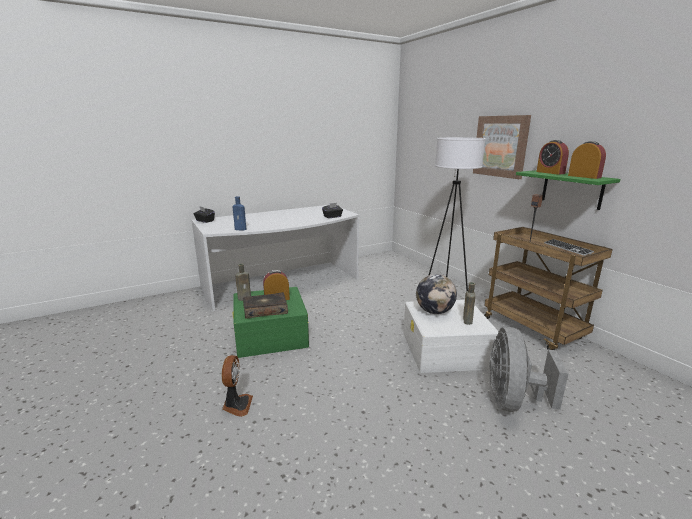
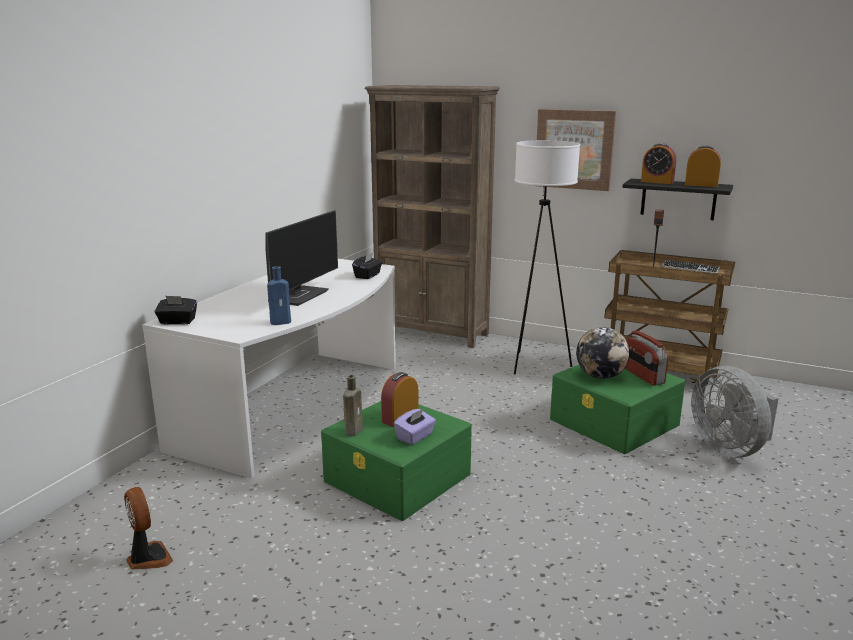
camera: 35 degrees left, 0 degrees up
(237, 405) = (495, 569): fan -> fan (148, 558)
(265, 310) = (415, 437): book -> purple tissue box
(278, 220) = (299, 296): none -> monitor
(407, 266) = (432, 333): none -> brown bookcase
(445, 350) = (614, 422): white storage box -> green storage box
(467, 320) = (642, 376): brown bottle -> radio
(572, 189) = (678, 199): green shelf -> black shelf

